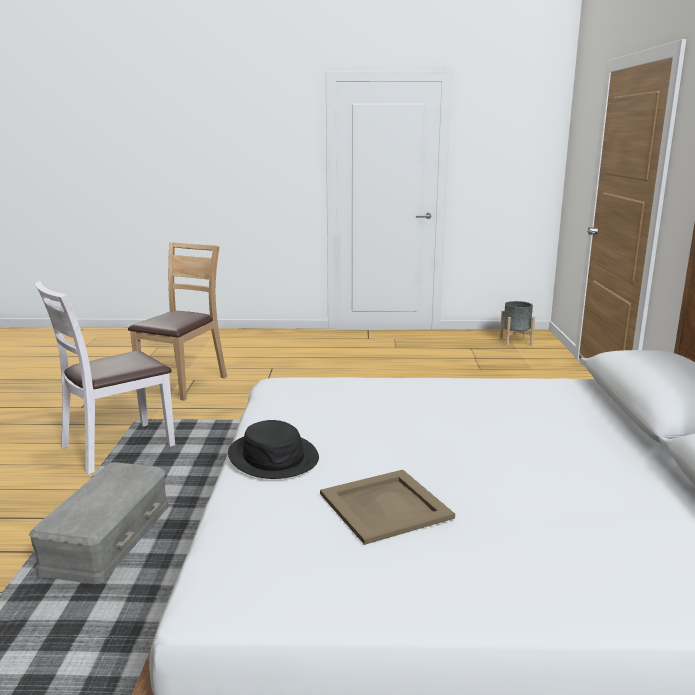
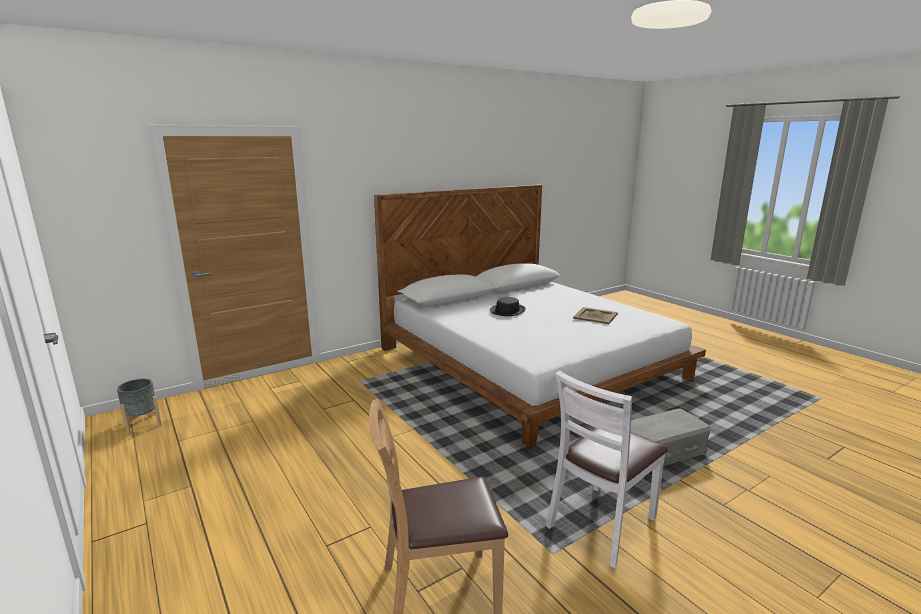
camera: 125 degrees left, 0 degrees up
(117, 447) = (601, 524): white chair -> white chair turned 120 degrees clockwise
(273, 457) = (605, 337): black hat -> black hat (507, 310)

